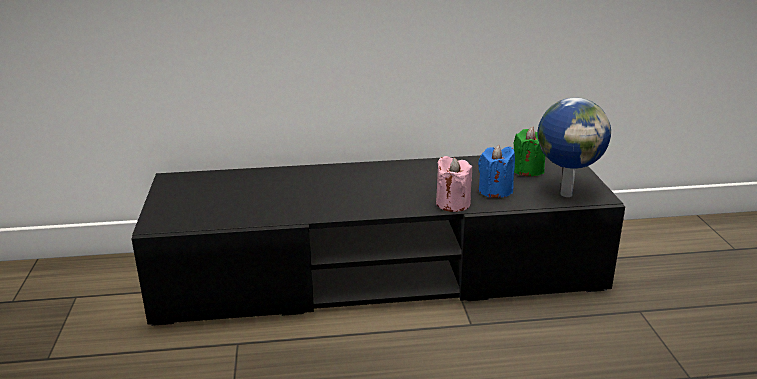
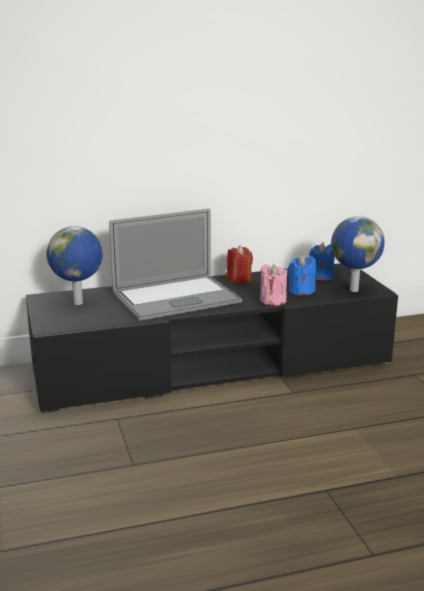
camera: 10 degrees left, 5 degrees down
(211, 190) = (79, 303): none -> globe
(331, 191) = (176, 298): none -> laptop
(421, 167) = (239, 279): none -> red candle
(528, 170) = (321, 277): green candle -> blue candle

